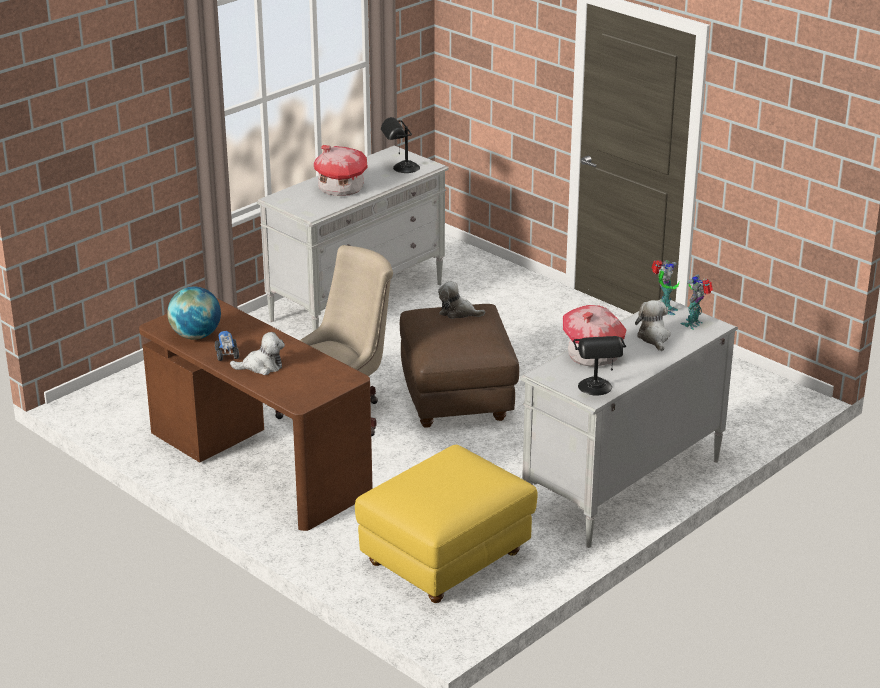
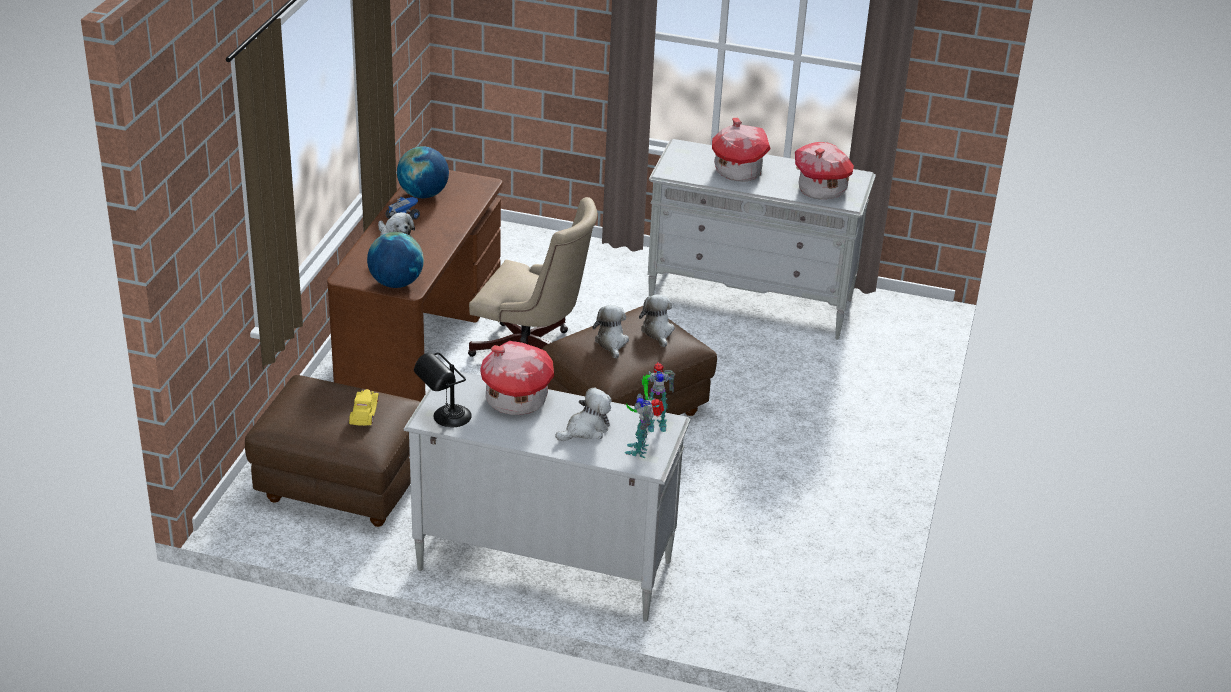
camera: 60 degrees right, 5 degrees up
(334, 382) = (396, 283): none -> globe
(401, 168) = (821, 190): black table lamp -> toy house
(445, 560) = (340, 486): yellow ottoman -> brown ottoman
(457, 334) = (611, 342): none -> plush toy
(463, 468) = (364, 412): none -> yellow toy car
(694, 324) = (640, 449): toy robot -> toy robot turned 90 degrees counterclockwise

